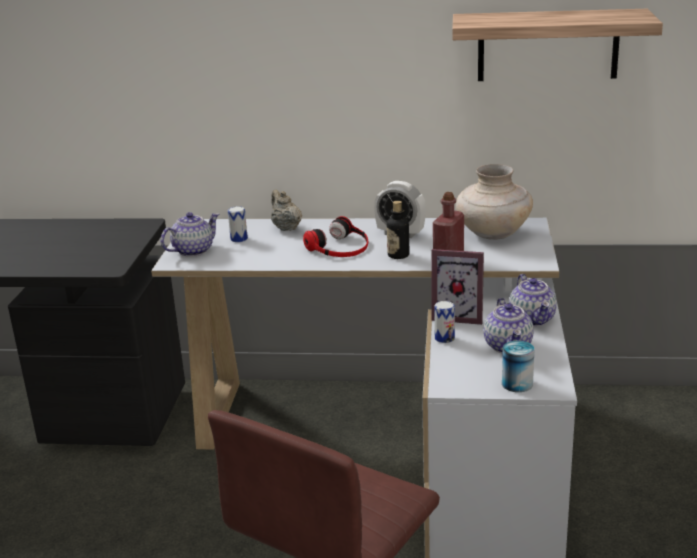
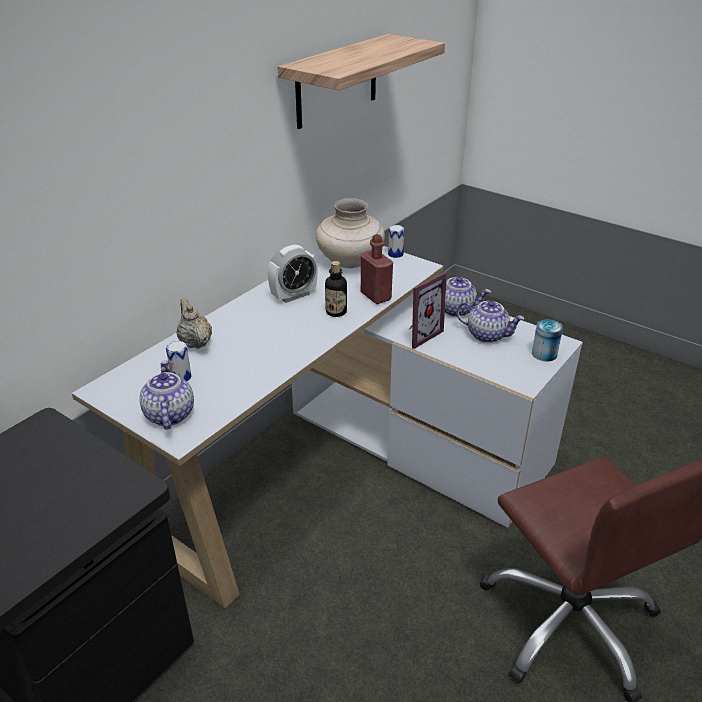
camera: 60 degrees left, 10 degrees up
(286, 228) = (195, 342): beige teapot -> beige teapot turned 60 degrees clockwise
(340, 247) = (281, 331): headphones -> none
(444, 338) = (449, 355): can -> can (395, 254)

